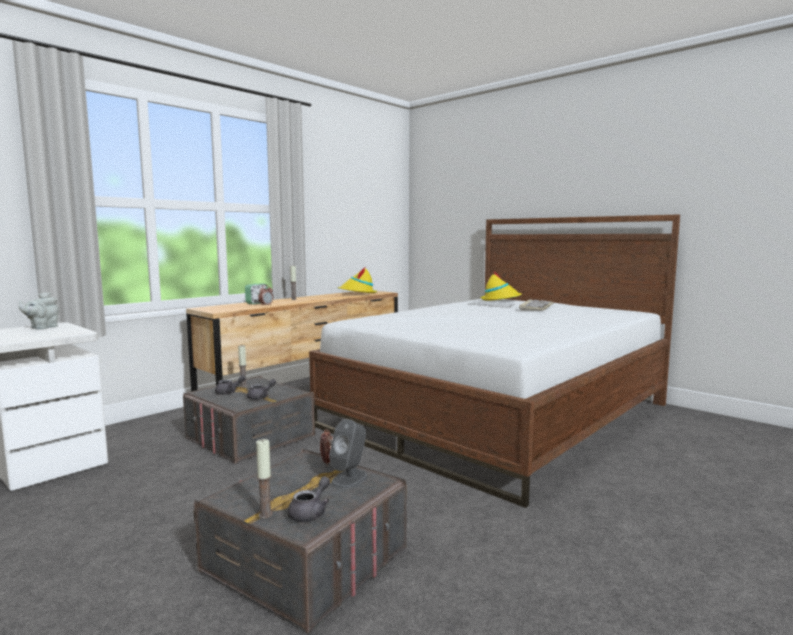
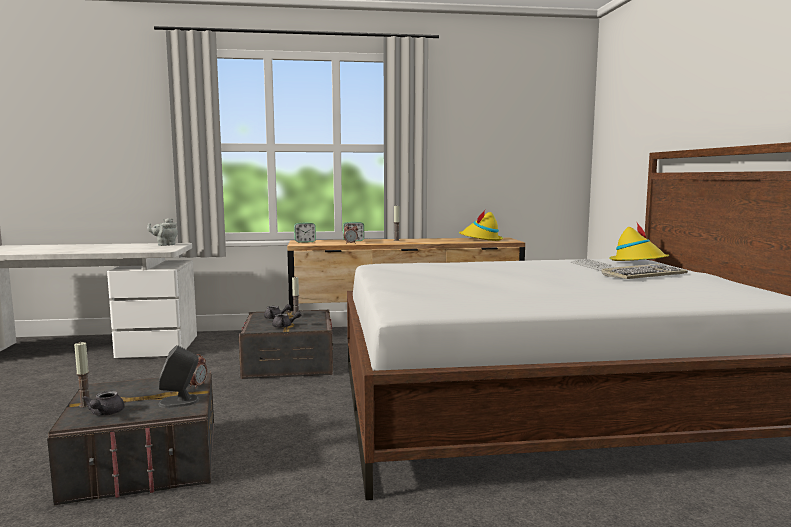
camera: 40 degrees right, 0 degrees up
(212, 308) = (305, 242): none -> alarm clock
(310, 513) = (104, 414): grey teapot -> grey teapot turned 105 degrees clockwise

